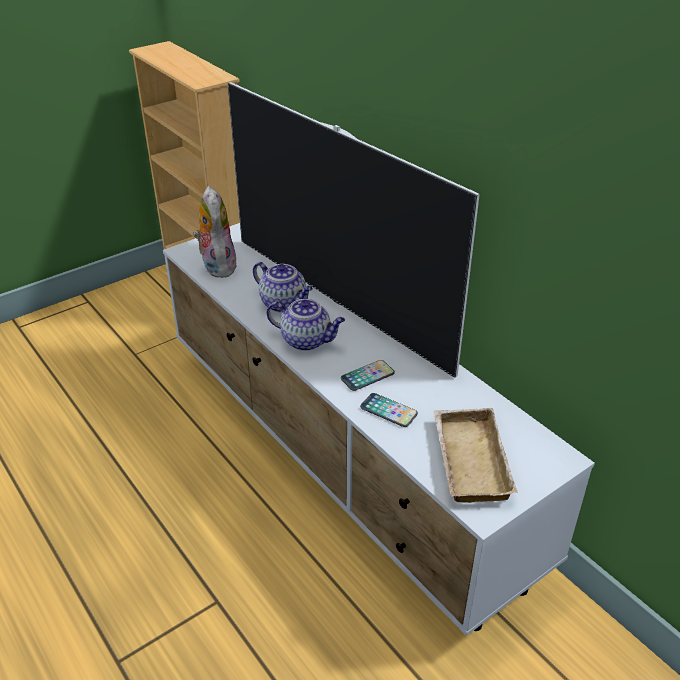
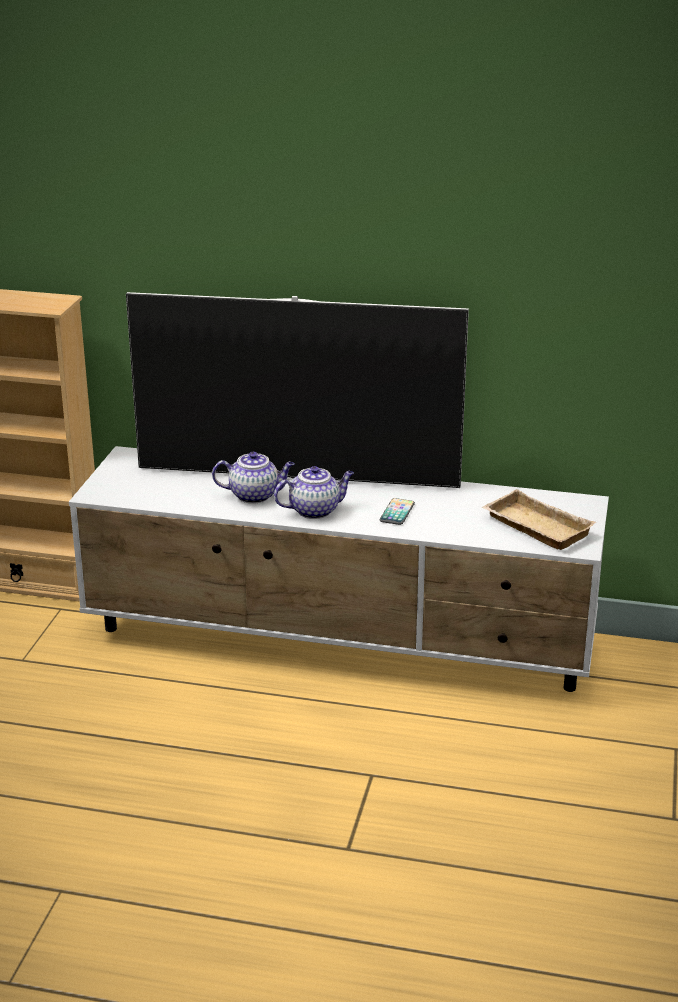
camera: 40 degrees left, 10 degrees down
(216, 266) = (146, 493): plush toy -> none
(388, 411) = (444, 525): phone -> none

